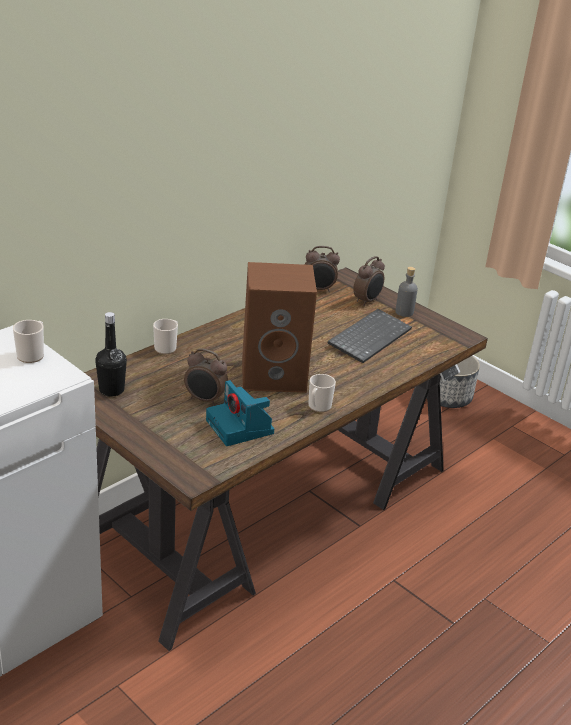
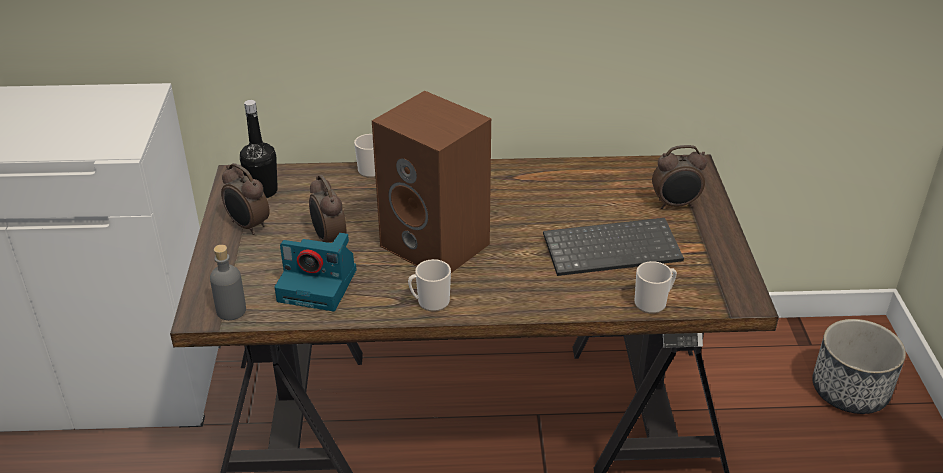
camera: 45 degrees right, 5 degrees up
(32, 354) = (133, 116): mug -> mug (653, 302)
(241, 427) = (319, 285): camera -> camera turned 90 degrees counterclockwise
(319, 289) = (634, 169): alarm clock -> alarm clock (248, 226)
(404, 312) = (705, 236): grey bottle -> grey bottle (231, 310)

